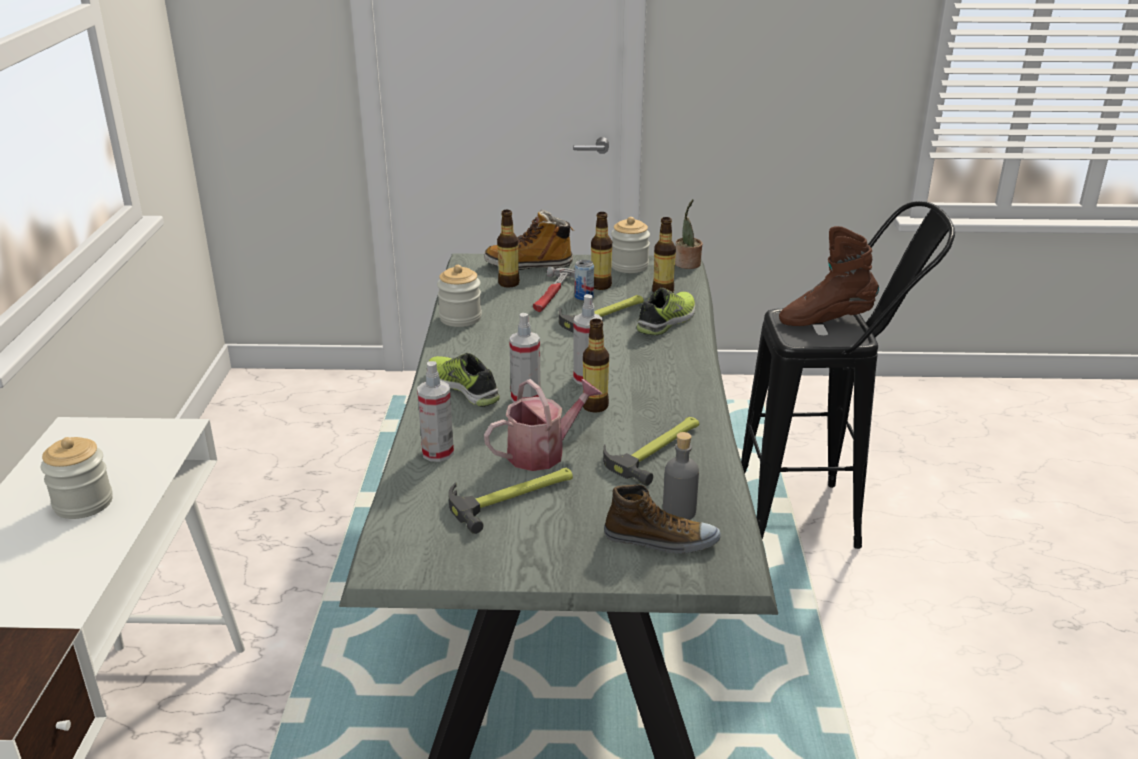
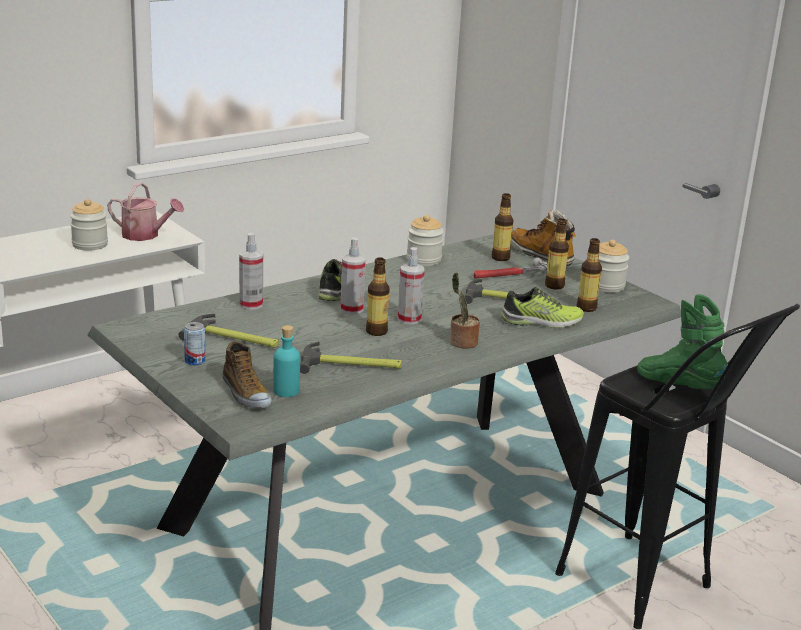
camera: 50 degrees right, 5 degrees down
(543, 452) = (295, 332): watering can -> watering can (145, 235)
(584, 297) = (526, 285): can -> can (195, 361)
(679, 511) = (286, 391): grey bottle -> turquoise bottle
(687, 264) = (651, 304): potted plant -> potted plant (461, 343)
(825, 320) = (678, 387): brown boot -> green boot

